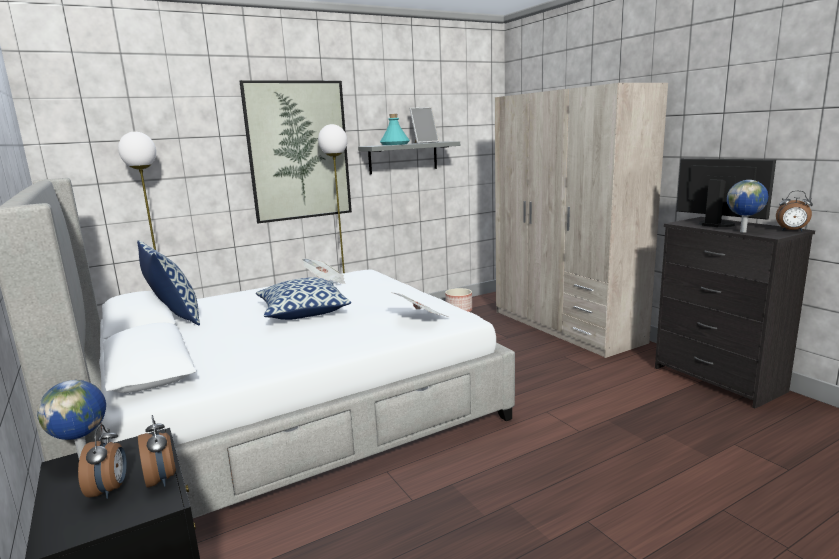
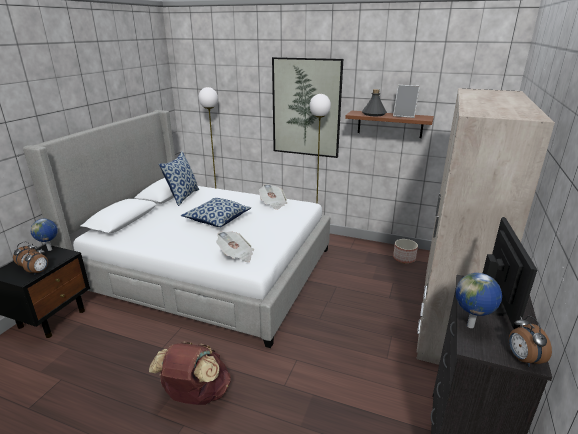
camera: 50 degrees right, 10 degrees up
(394, 144) = (373, 114): turquoise bottle -> grey bottle
(403, 157) = (390, 124): grey shelf -> brown shelf
(541, 496) = (196, 395): none -> brown backpack

